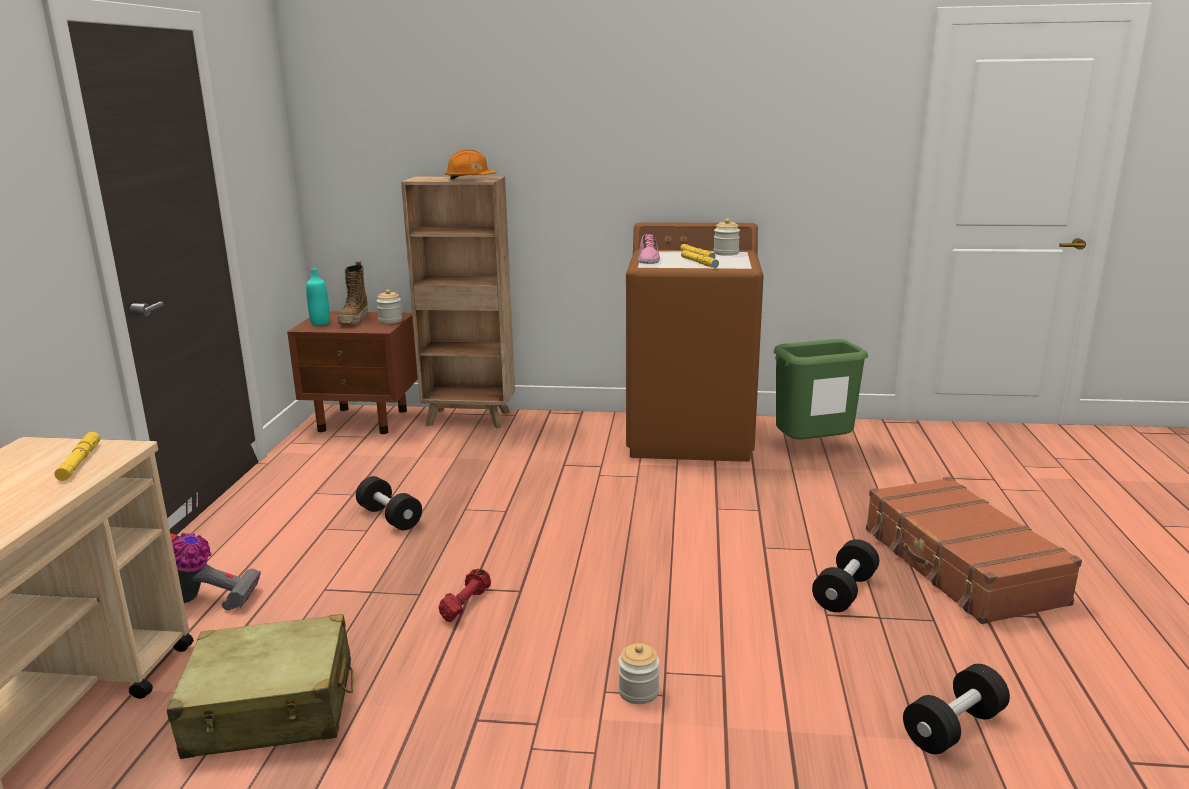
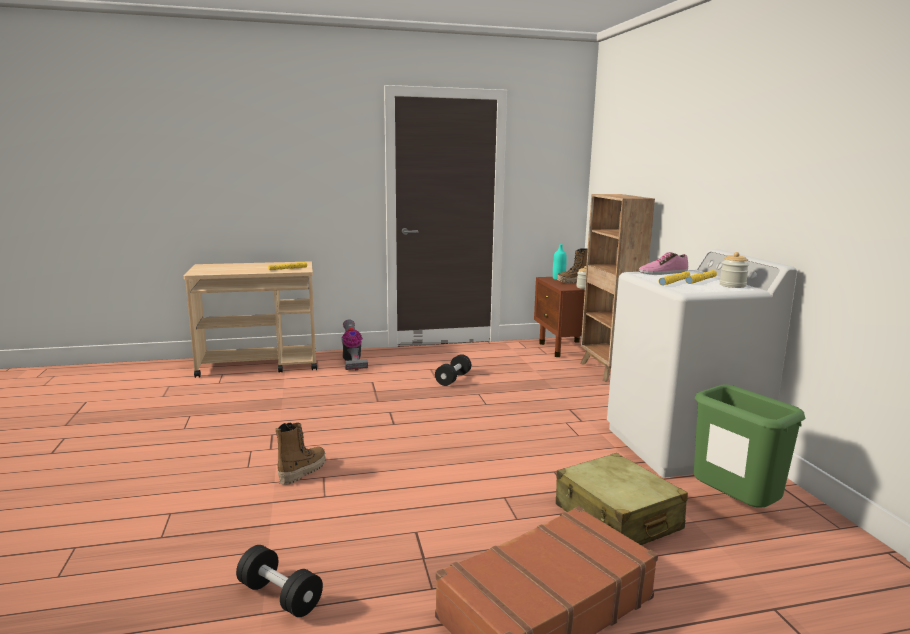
camera: 70 degrees right, 5 degrees down
(271, 708) = (275, 394): beige suitcase -> beige suitcase (617, 518)
(465, 604) = (373, 413): red dumbbell -> none
(470, 179) = (624, 196): orange hard hat -> none
(638, 692) = (302, 471): jar -> boot
(691, 436) = (682, 446): brown washing machine -> white washing machine
(844, 592) = (455, 539): black dumbbell -> none

